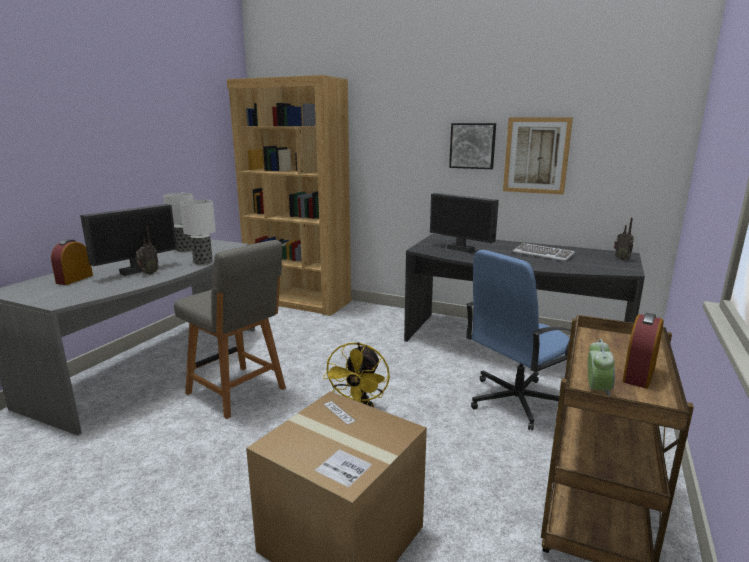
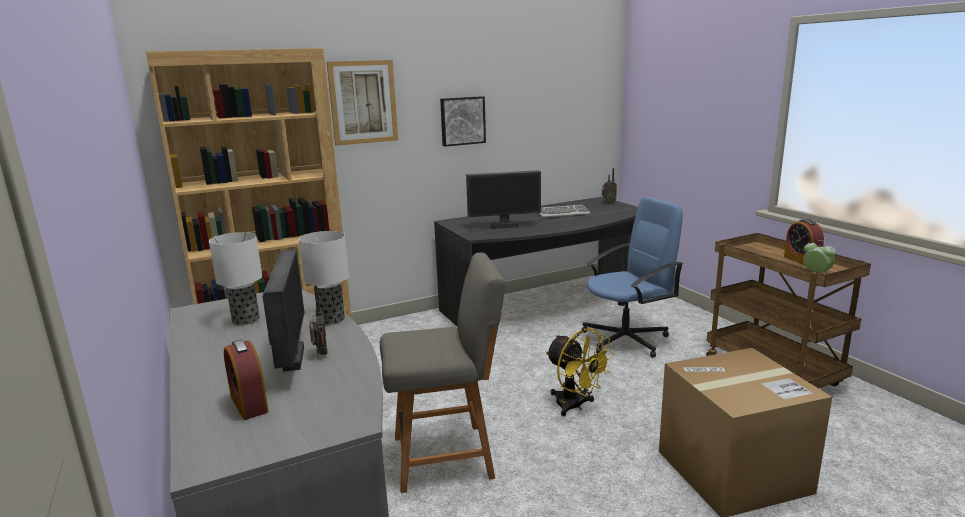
camera: 50 degrees left, 0 degrees up
(515, 401) = (626, 339): blue office chair -> blue office chair turned 120 degrees counterclockwise
(536, 155) = (519, 125): picture -> picture (363, 102)

